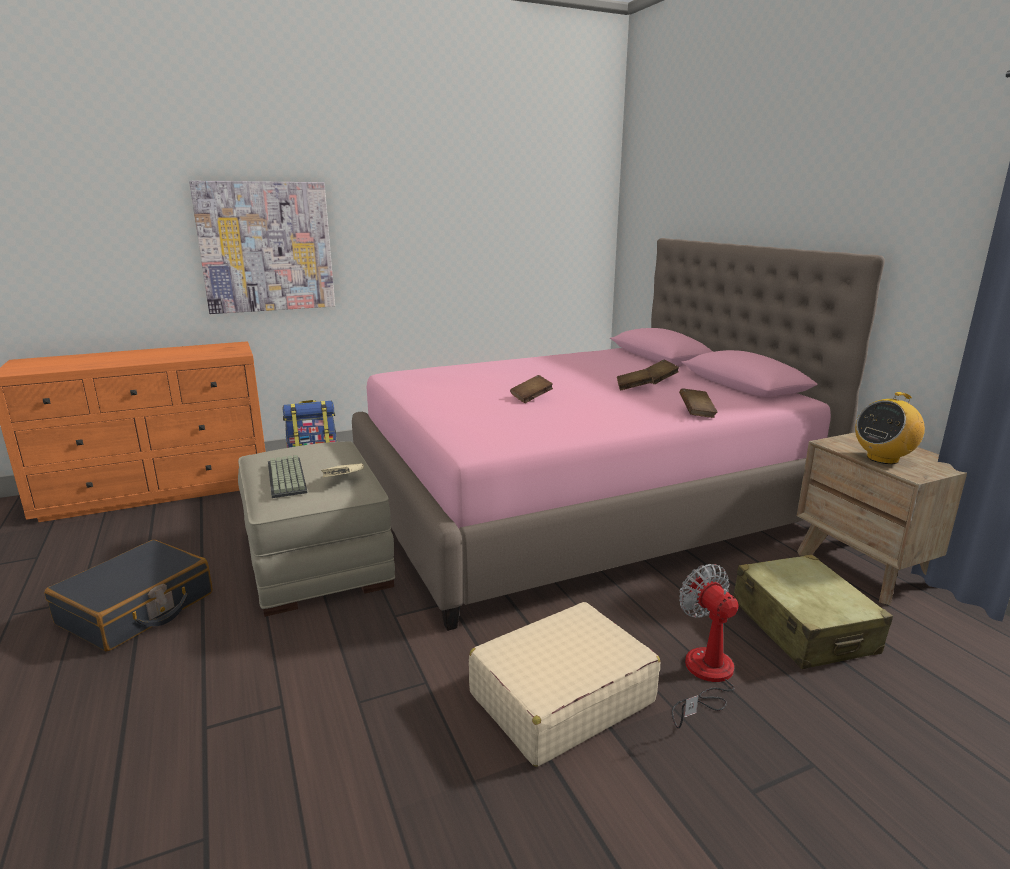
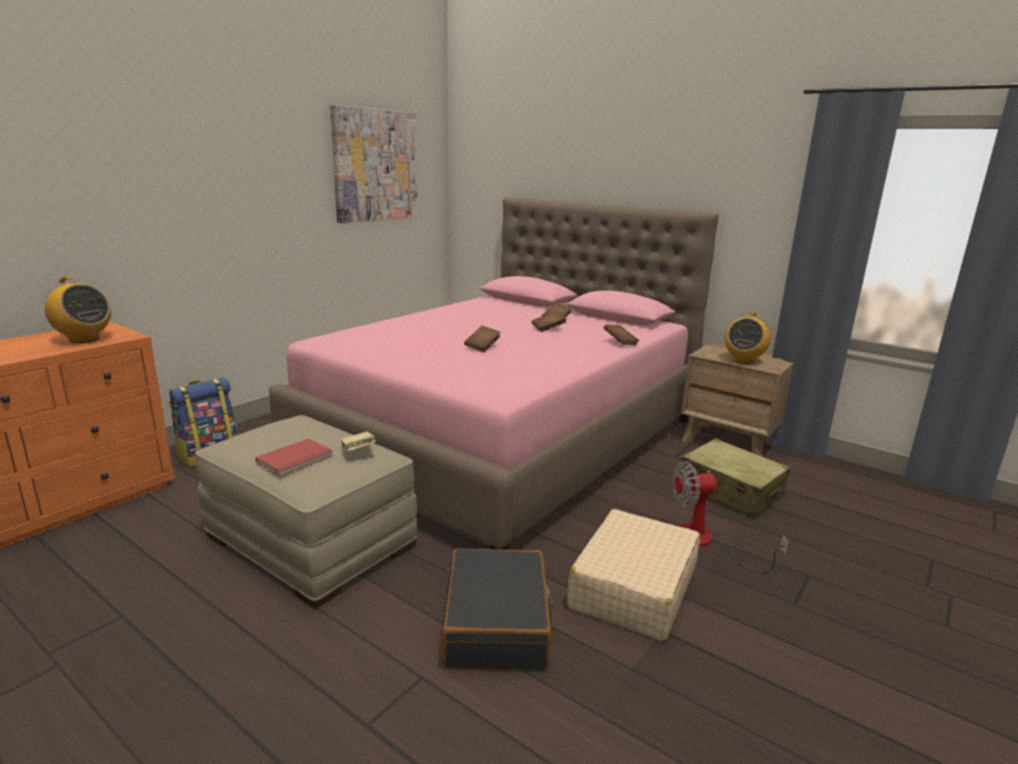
camera: 30 degrees left, 0 degrees up
(137, 609) = (153, 649): black suitcase -> black suitcase (497, 624)
(208, 353) = (84, 339): none -> radio
(266, 247) = (124, 210): picture -> picture (375, 165)
(288, 477) = (296, 460): keyboard -> red book
(705, 677) = (706, 542): fan -> fan turned 45 degrees counterclockwise

